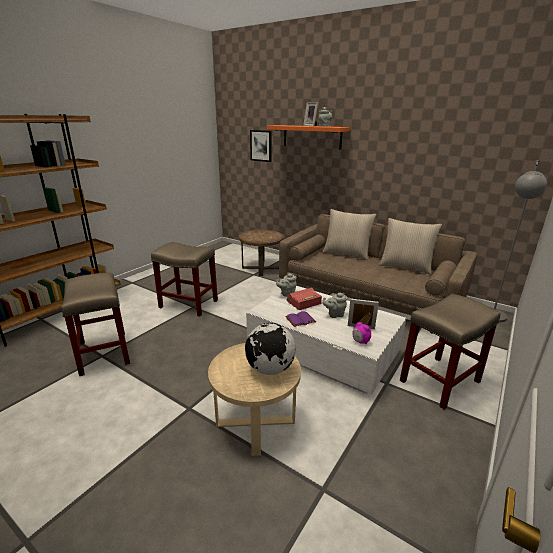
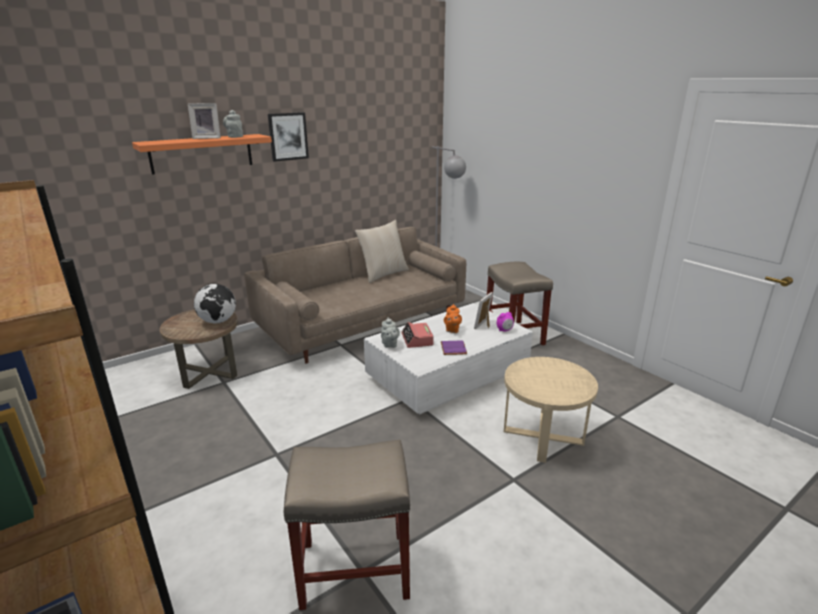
camera: 70 degrees left, 0 degrees up
(188, 304) = (262, 459): beige stool -> none
(261, 145) = (97, 182): picture -> picture (288, 136)
(270, 369) = (554, 371): globe -> globe (218, 321)
(334, 314) = (452, 330): grey teapot -> orange teapot
(346, 254) = (322, 289): beige pillow -> none

